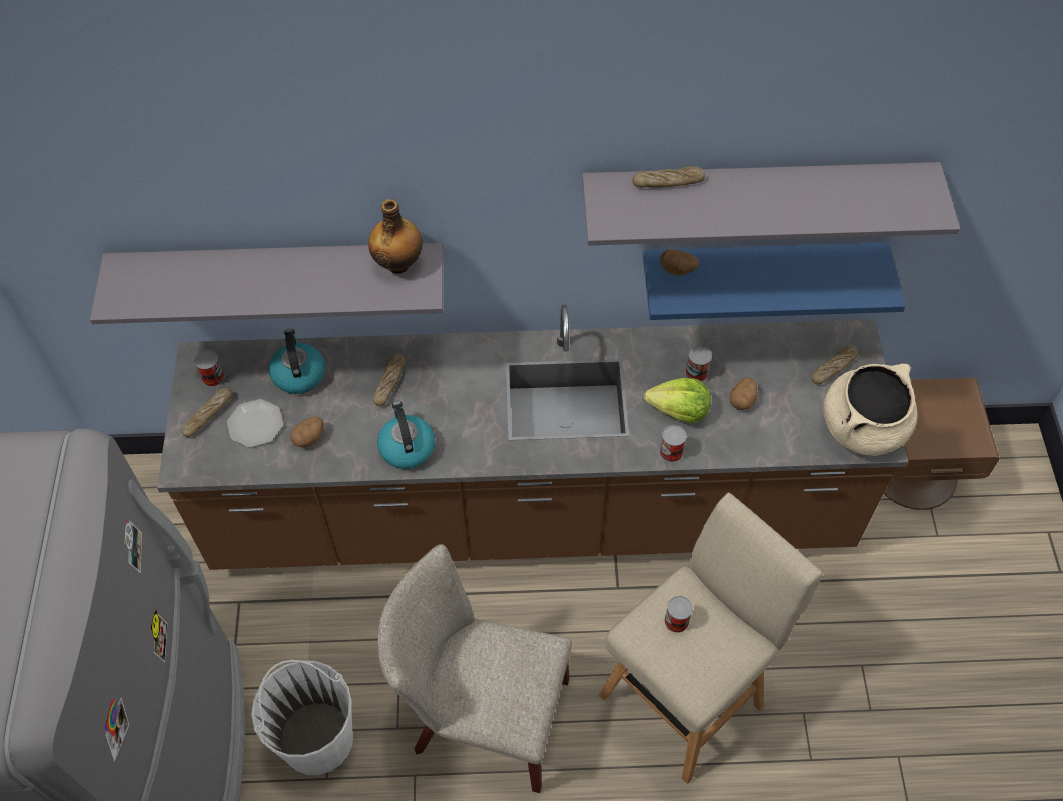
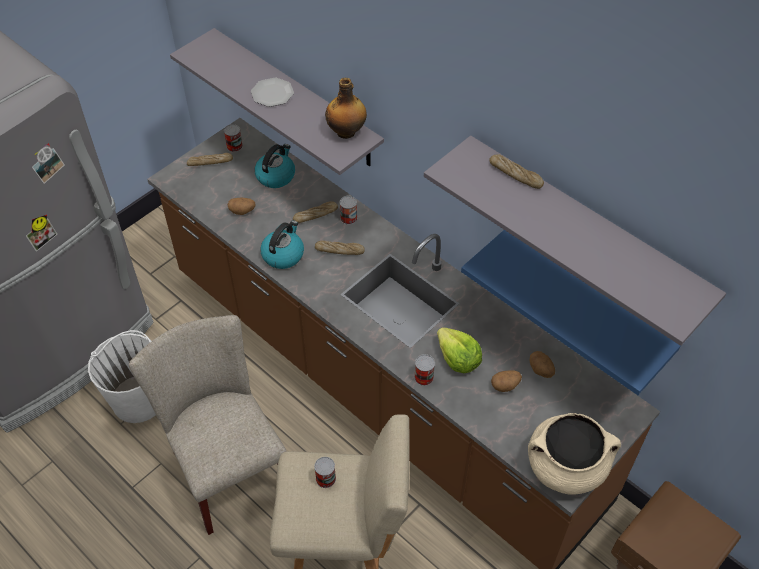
camera: 45 degrees right, 5 degrees down
(256, 425) = (226, 184): plate -> plate (272, 94)
(678, 270) = (511, 255): potato -> potato (541, 370)
(696, 373) = (496, 347): can -> can (348, 218)
(833, 368) = (591, 416): bread -> bread (339, 250)

